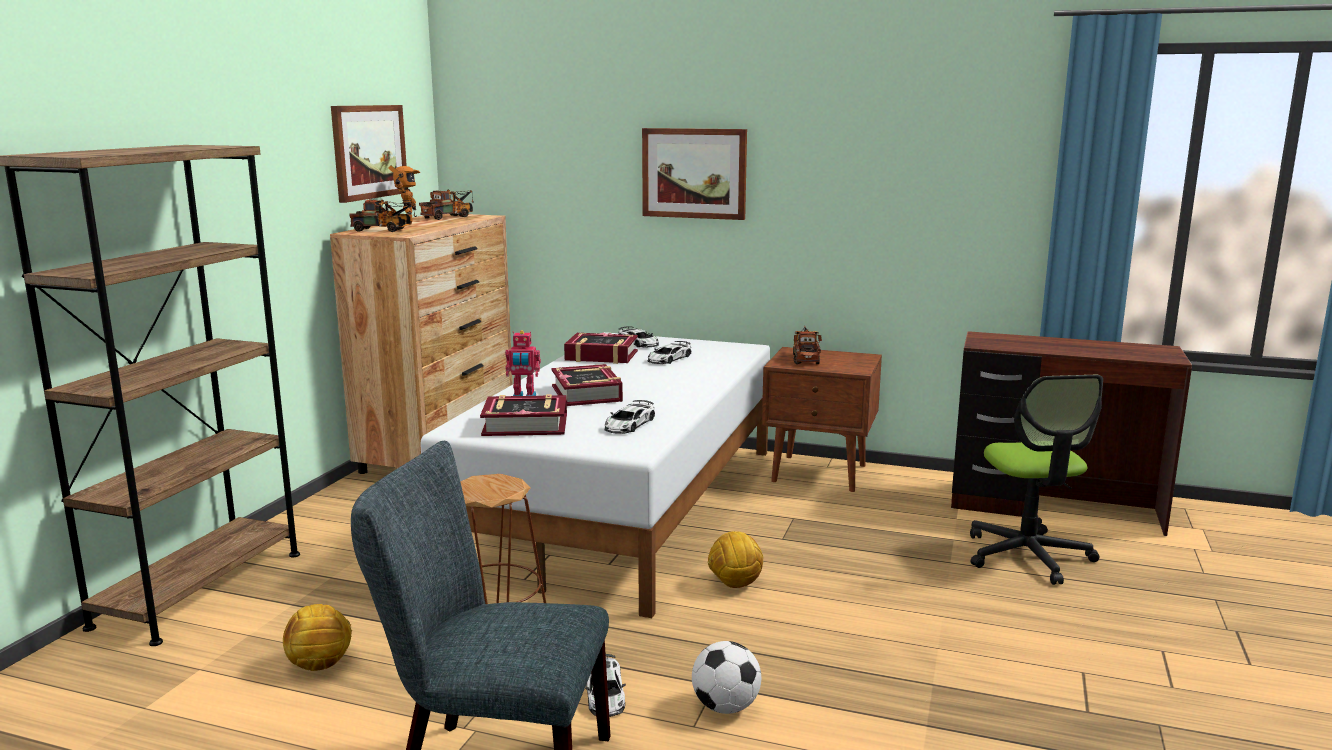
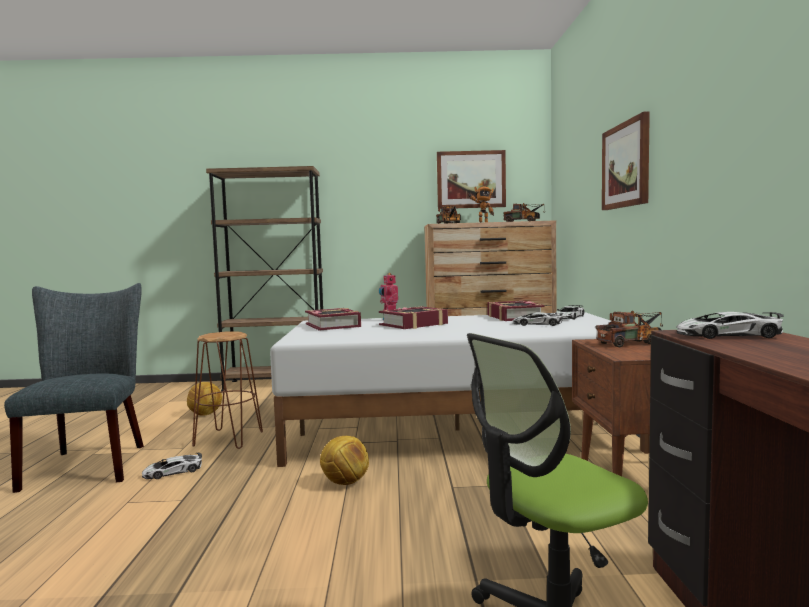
camera: 70 degrees right, 10 degrees down
(629, 424) = (352, 335): toy car -> toy car (727, 335)
(725, 707) = (150, 508): football -> none

